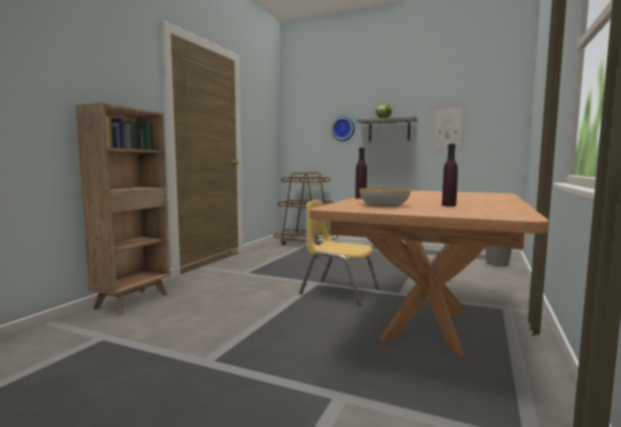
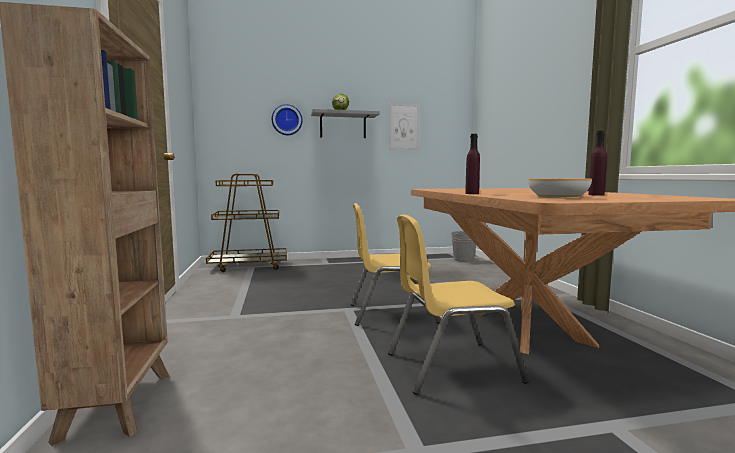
camera: 35 degrees left, 0 degrees up
(309, 332) = (451, 367): none -> yellow chair

